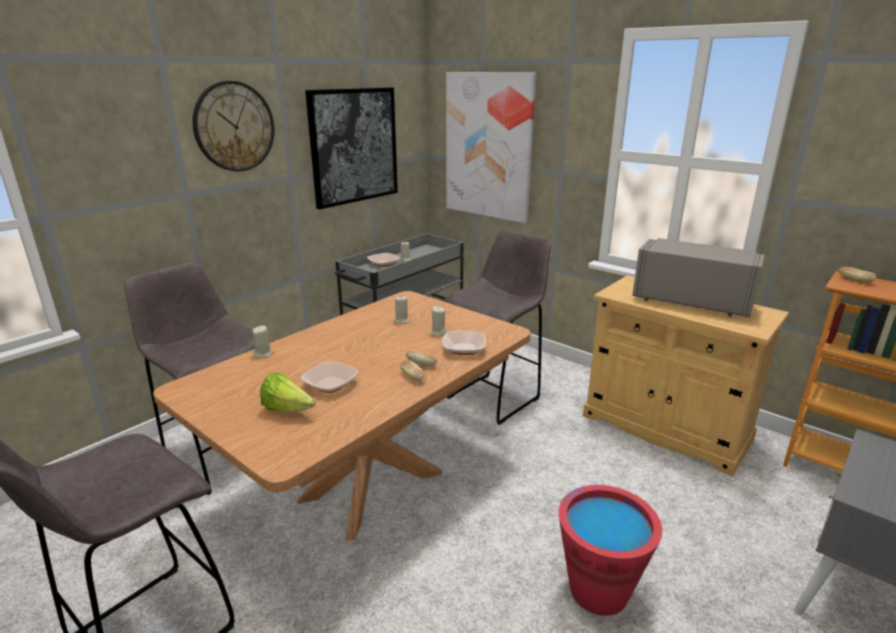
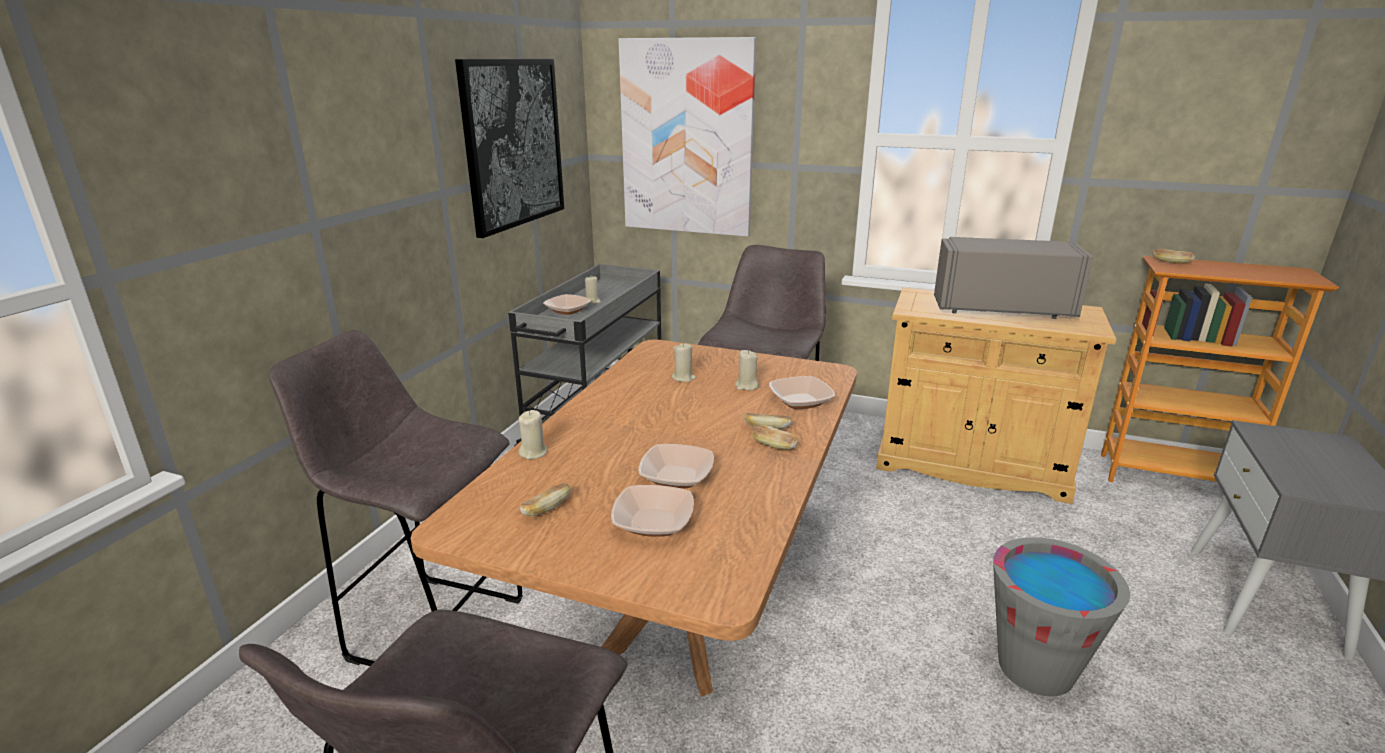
camera: 20 degrees left, 0 degrees up
(234, 127) = (372, 114): wall clock -> none
(237, 389) = (546, 509): none -> bread
(287, 410) = (653, 522): lettuce -> bowl
(598, 590) = (1035, 668): red bucket -> grey bucket

